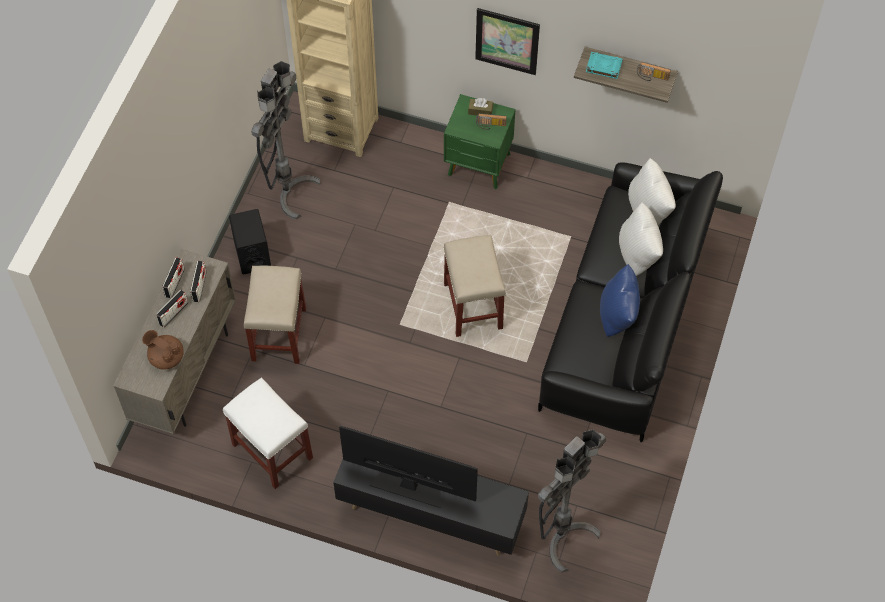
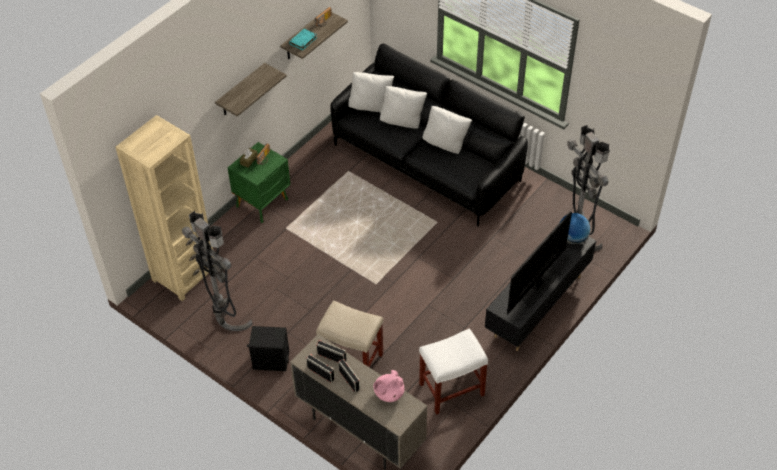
camera: 70 degrees left, 10 degrees down
(166, 357) = (388, 394): brown teapot -> pink teapot
(473, 307) = (380, 238): beige stool -> none
(504, 509) = (572, 238): none -> globe
(507, 41) = (241, 91): picture -> shelf
(618, 317) = (446, 144): blue pillow -> white pillow

